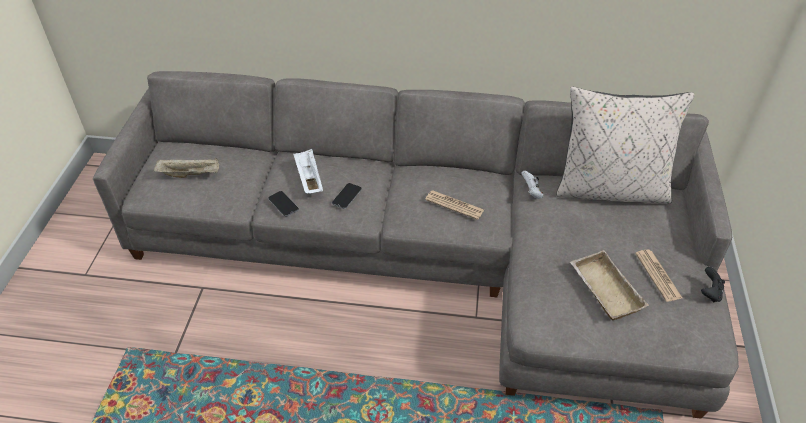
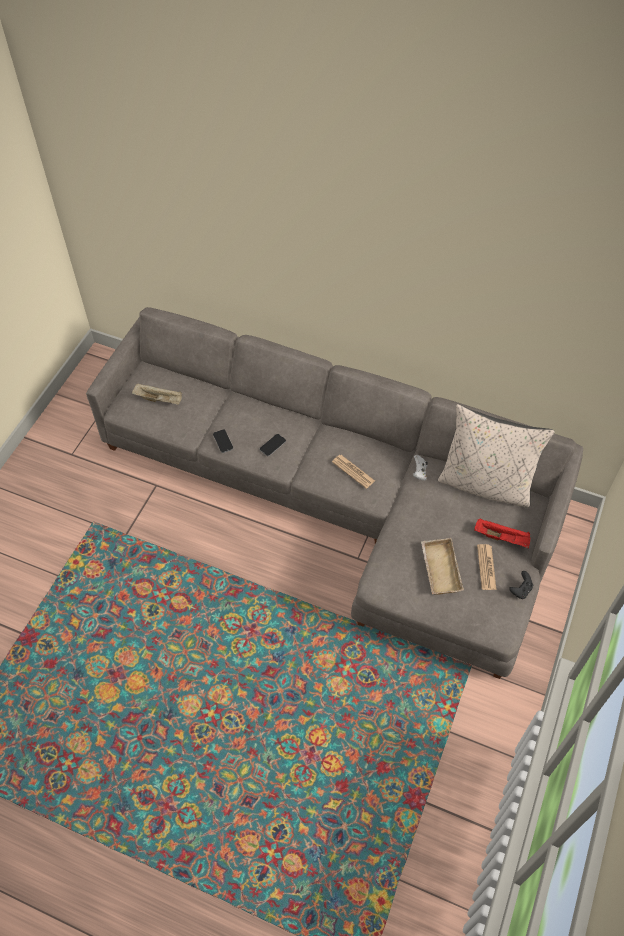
camera: 15 degrees right, 10 degrees up
(309, 179) = (248, 423): white tray -> none
(658, 240) = (502, 538): none -> red tray

